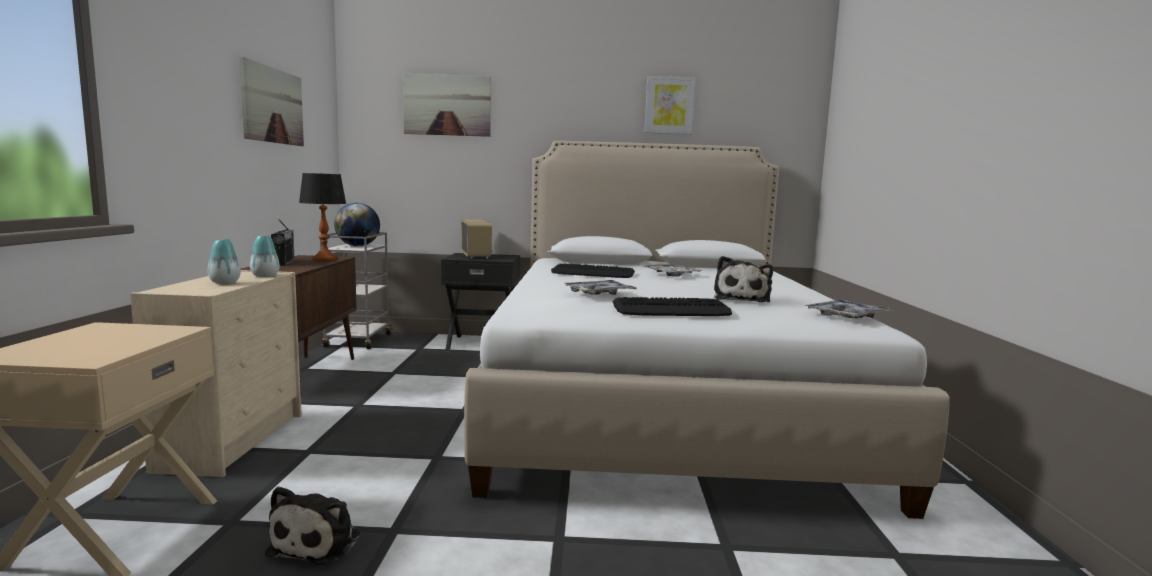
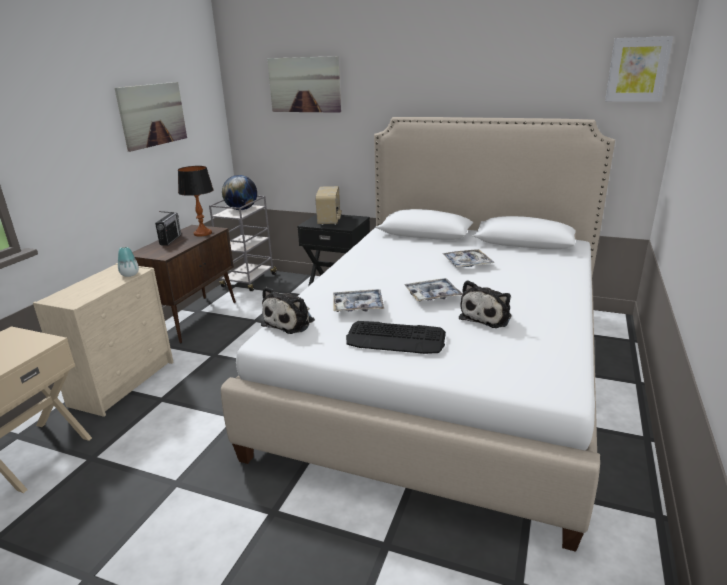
camera: 20 degrees right, 15 degrees up
(225, 282) = (97, 286): vase -> none
(319, 542) = (129, 485): plush toy -> plush toy (291, 322)
(593, 273) = (394, 260): keyboard -> none
(669, 105) = (504, 76): picture -> picture (637, 69)
(847, 316) = (556, 360): tray -> tray (432, 295)

